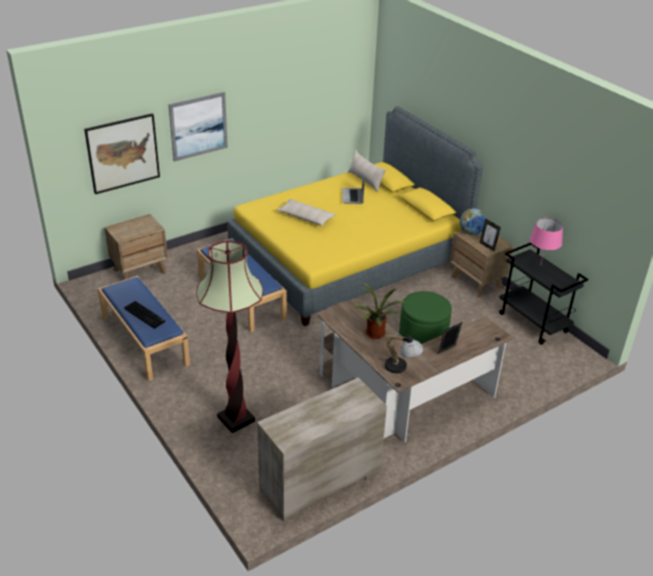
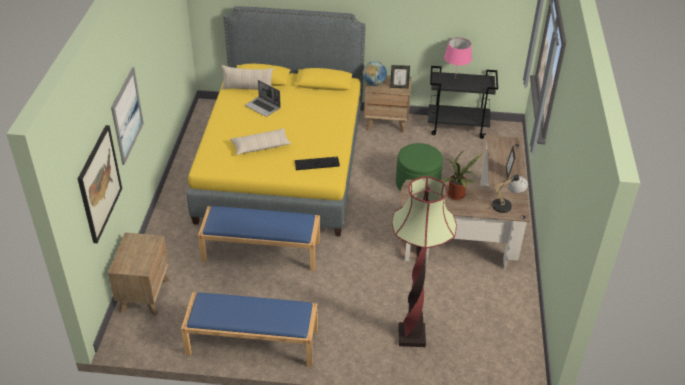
camera: 50 degrees left, 5 degrees up
(145, 315) = (265, 314): keyboard -> keyboard (317, 163)
(320, 481) = (520, 326): beige dresser -> none

